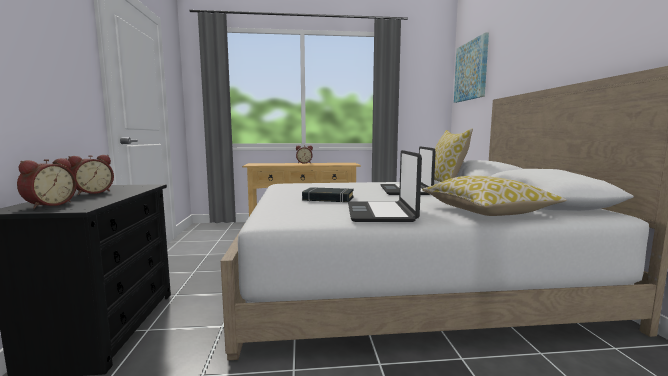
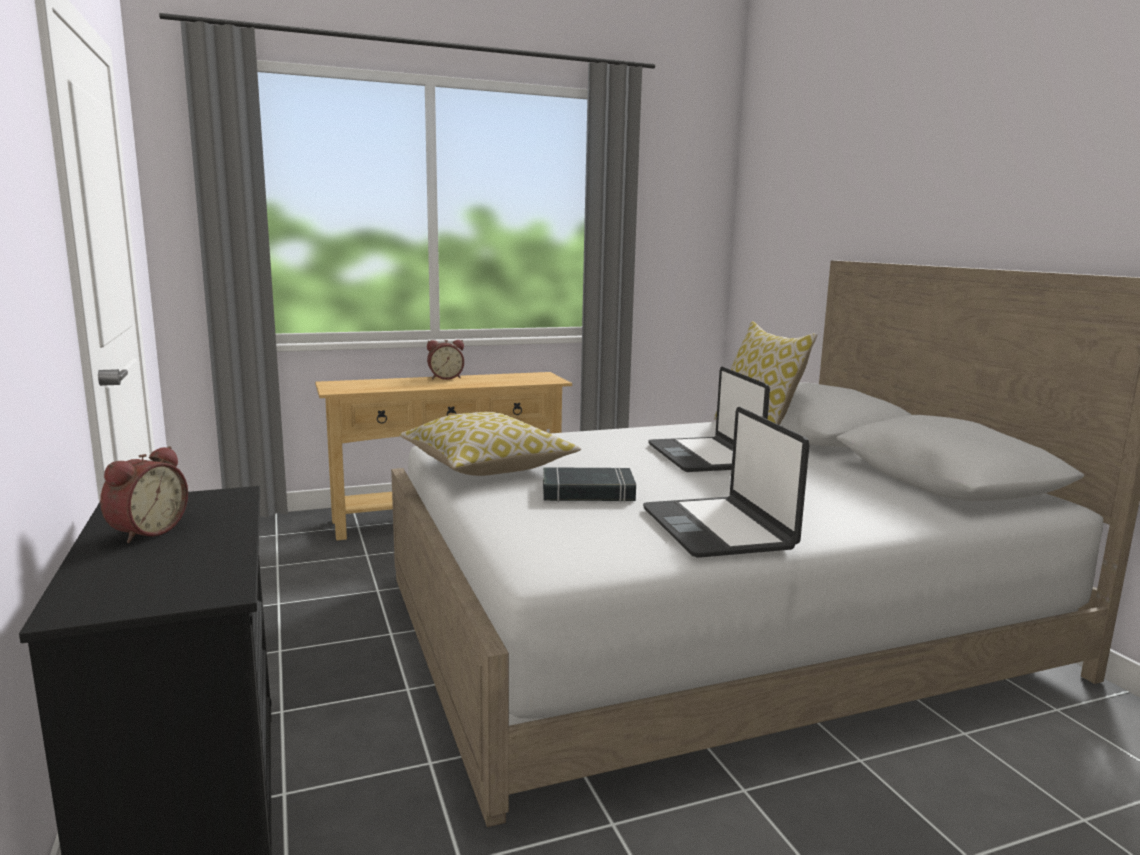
camera: 15 degrees left, 5 degrees up
(49, 204) = (129, 584): alarm clock -> none
(471, 70) = (779, 188): picture -> none
(486, 211) = (879, 511): pillow -> pillow (488, 466)

